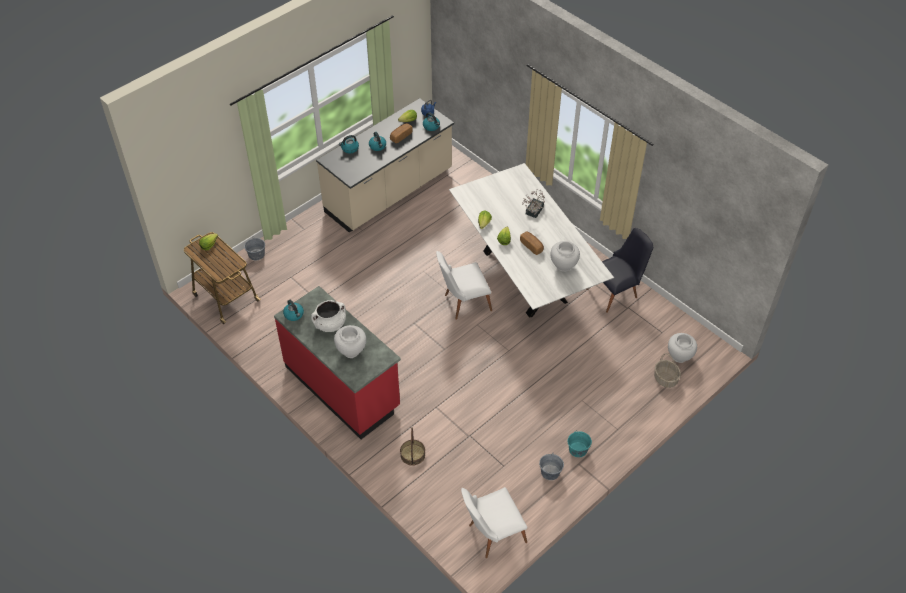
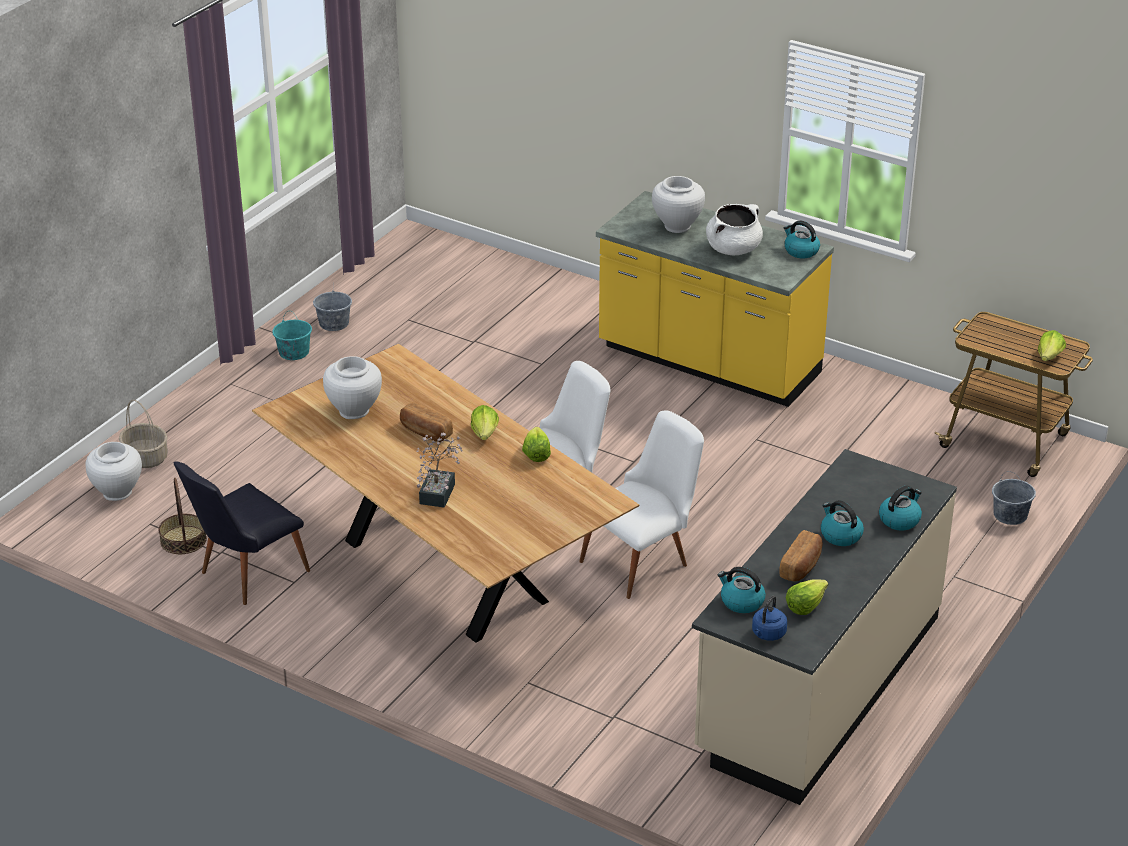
camera: 165 degrees right, 15 degrees down
(343, 387) = (708, 363): red counter -> yellow counter
(412, 454) = (553, 310): basket -> basket (183, 540)
(491, 534) = (406, 257): white chair -> white chair (643, 560)
(524, 276) = (444, 570): white dining table -> brown dining table

